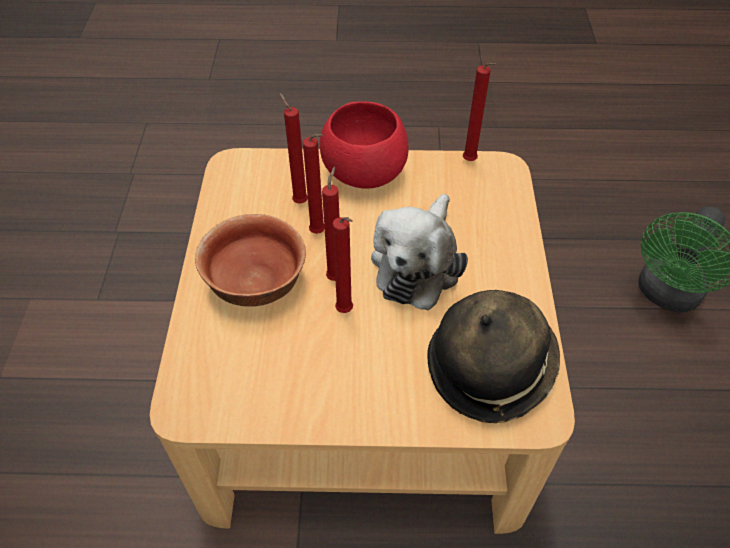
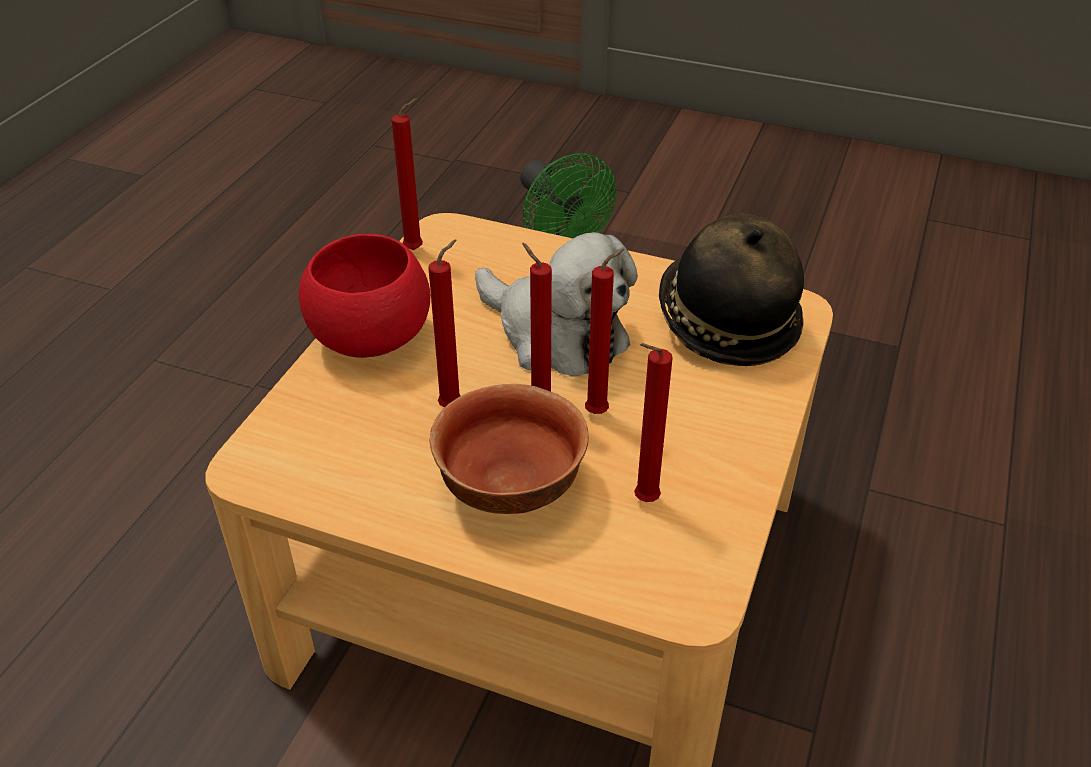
camera: 70 degrees left, 10 degrees down
(298, 201) = (379, 412): red candle -> red candle (642, 501)

